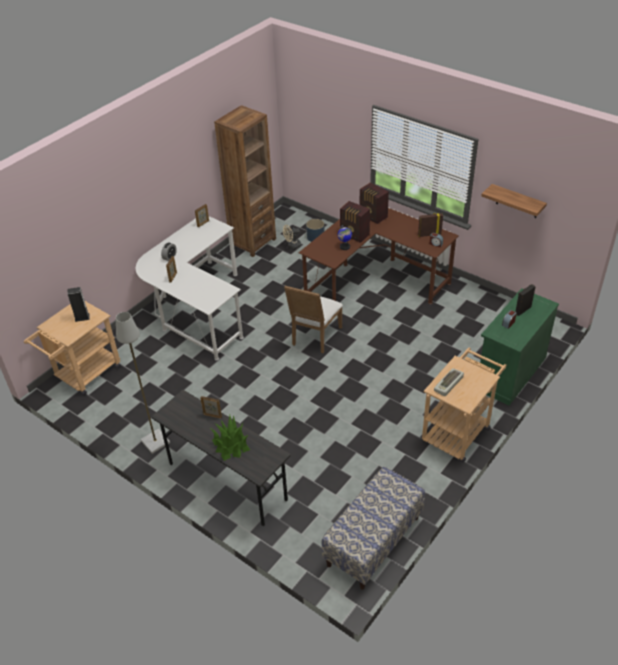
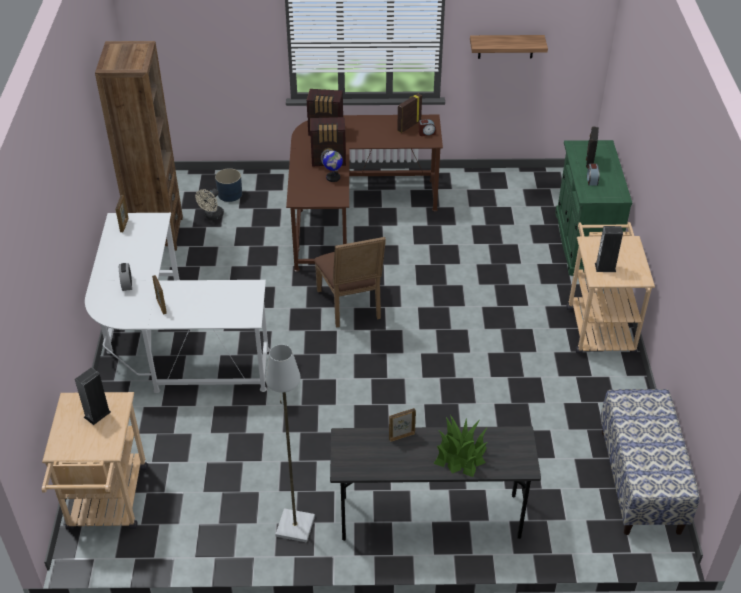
camera: 40 degrees left, 0 degrees up
(314, 337) = (352, 306): white chair -> brown chair
(449, 384) = (605, 267): keyboard -> speaker

